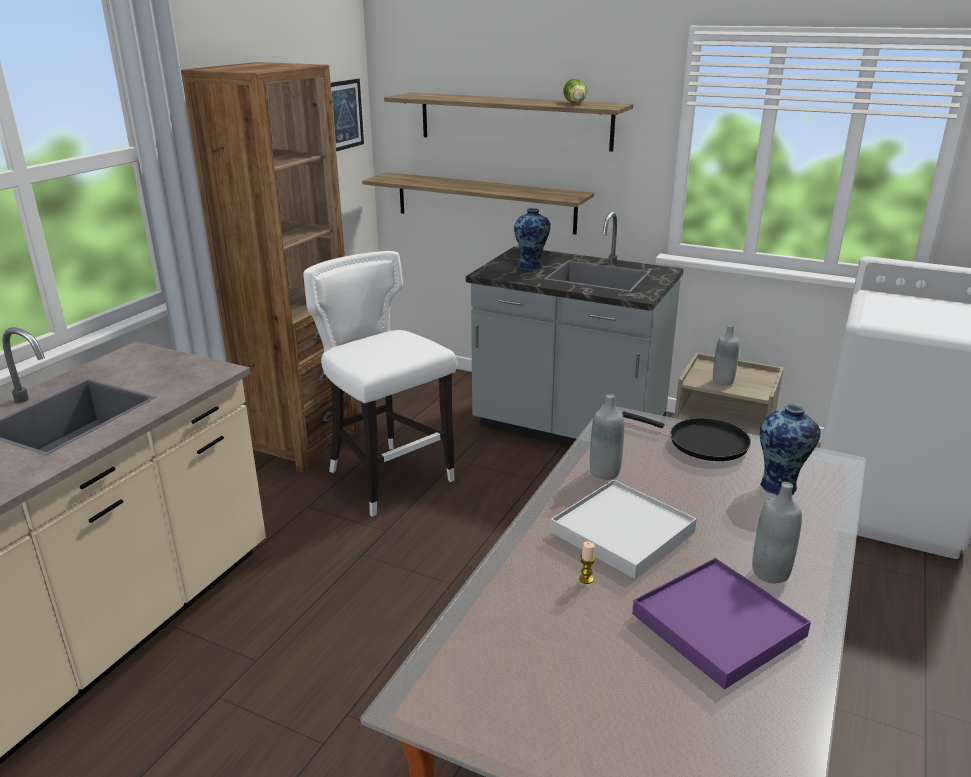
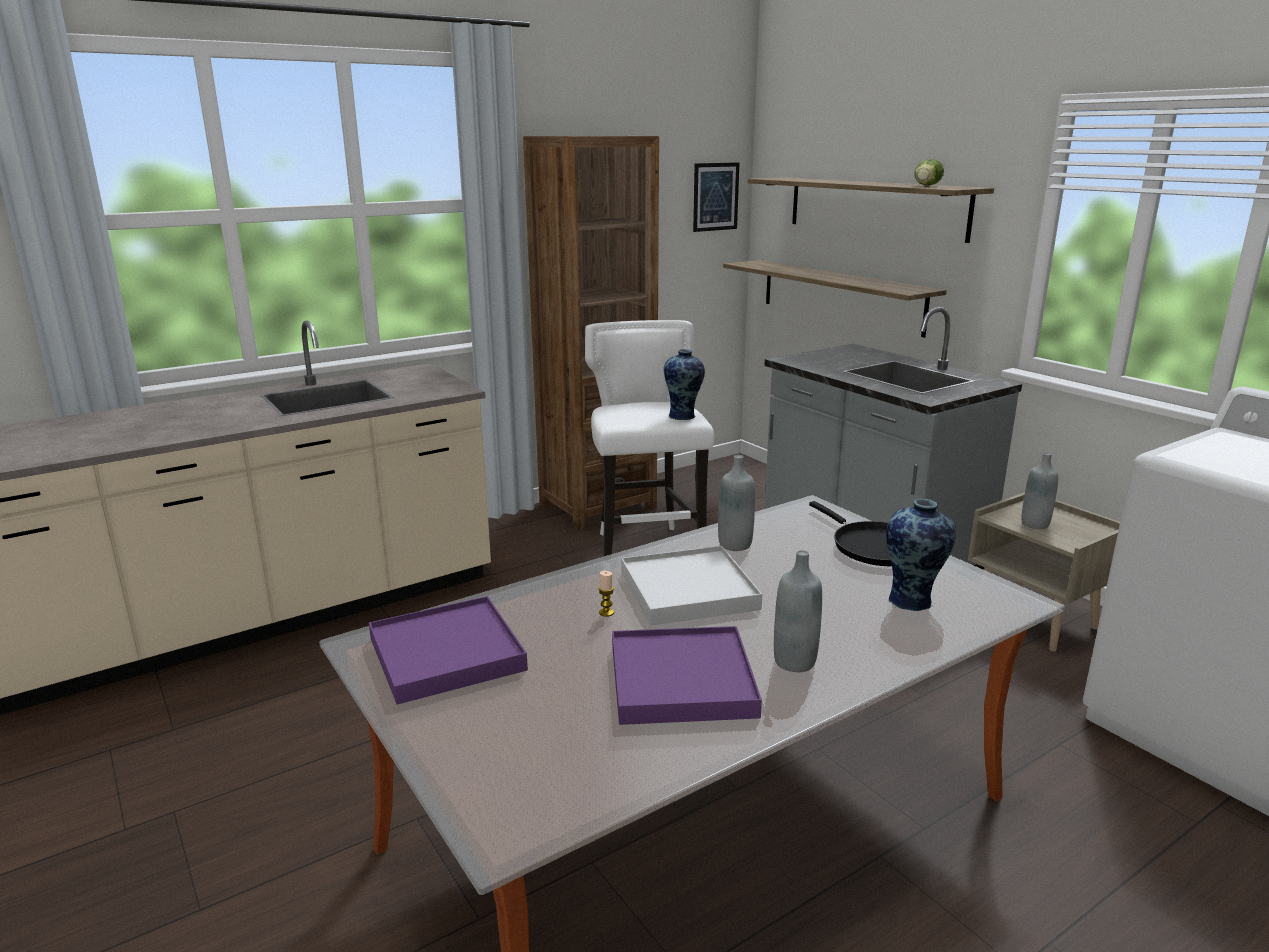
camera: 30 degrees right, 5 degrees down
(505, 680) = (447, 654): none -> purple tray
(531, 267) = (844, 360): vase -> vase (683, 416)

